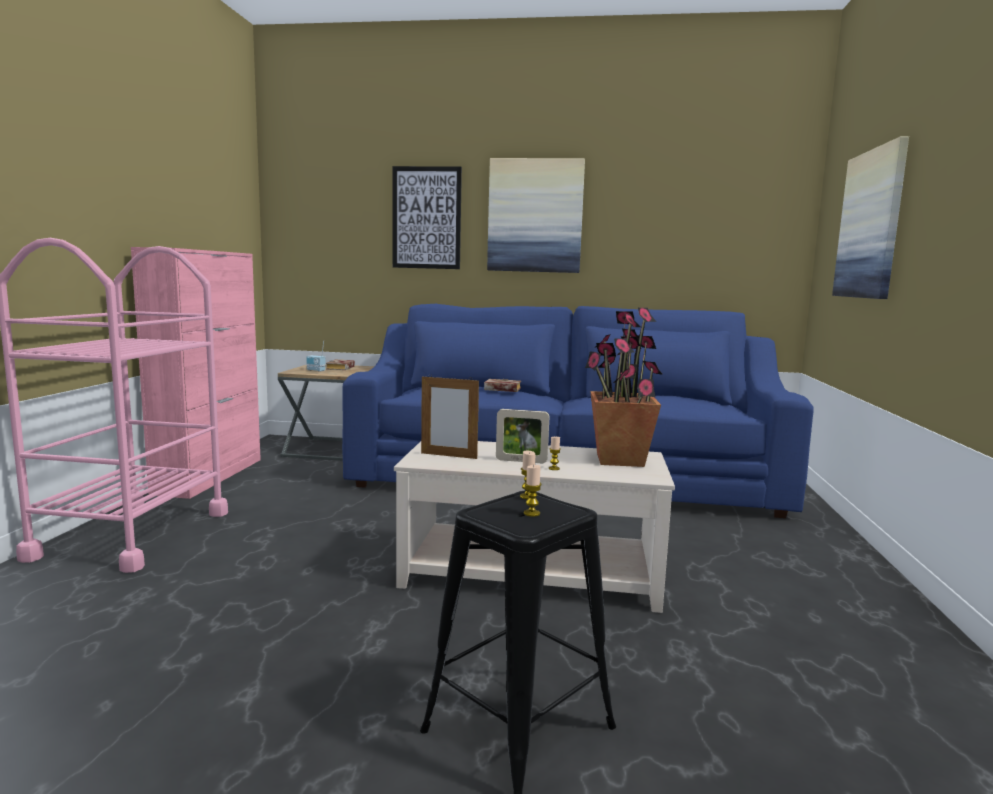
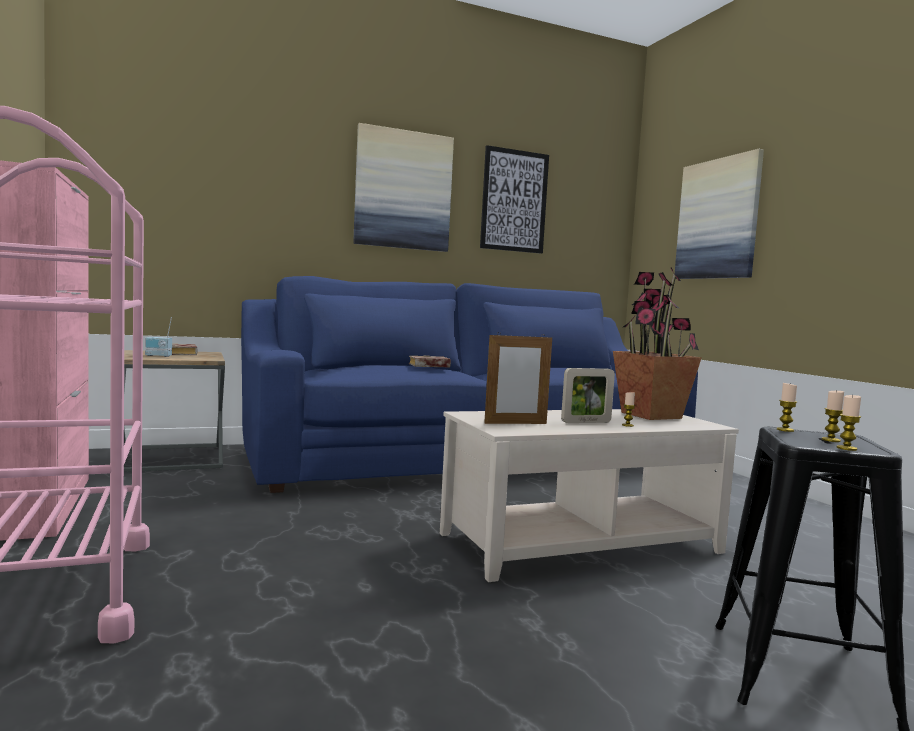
camera: 30 degrees left, 5 degrees down
(426, 218) = (283, 180): picture -> picture (514, 201)
(501, 524) = (846, 448): none -> candle

